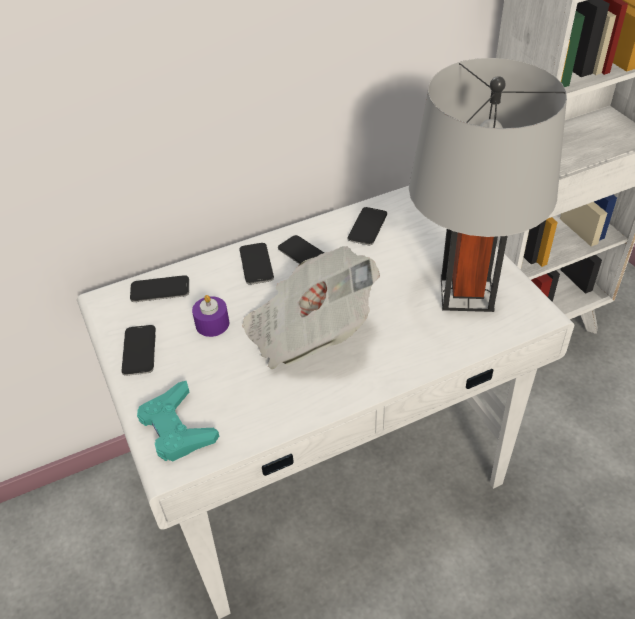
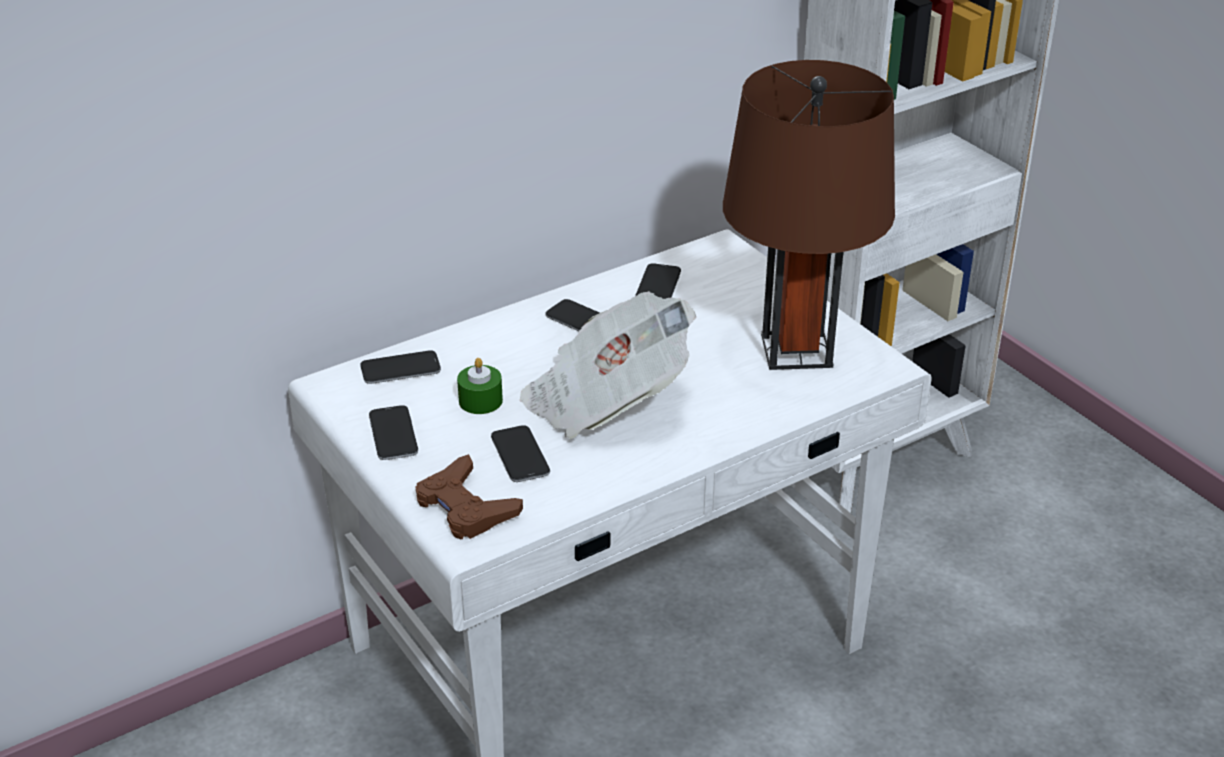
camera: 10 degrees left, 10 degrees down
(177, 428) = (465, 507): turquoise game controller -> brown game controller
(212, 324) = (480, 401): purple candle -> green candle
(256, 264) = (521, 334): phone -> phone (520, 455)
(466, 294) = (796, 351): grey table lamp -> brown table lamp

